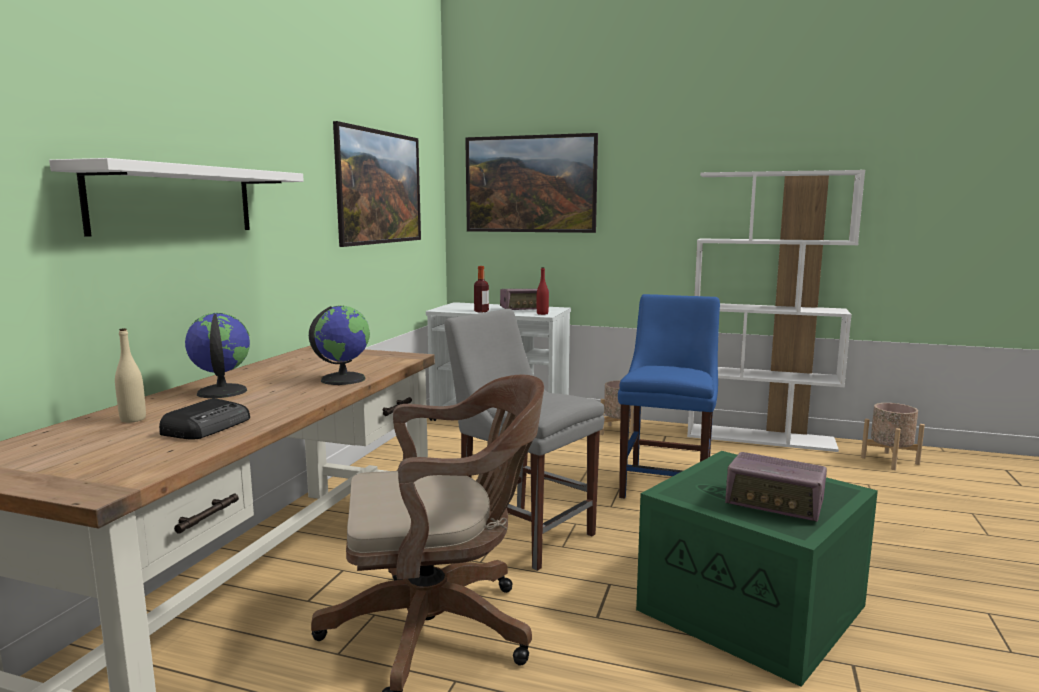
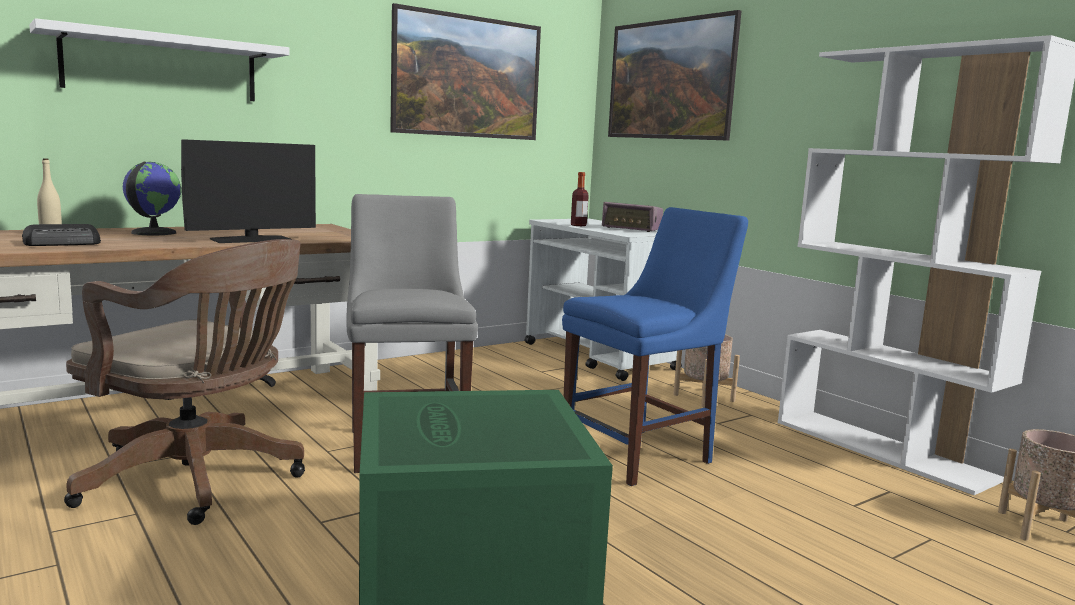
camera: 35 degrees right, 0 degrees up
(342, 379) = (251, 240): globe -> monitor
(542, 313) = (631, 234): red bottle -> none
(775, 504) = (452, 436): radio -> none

